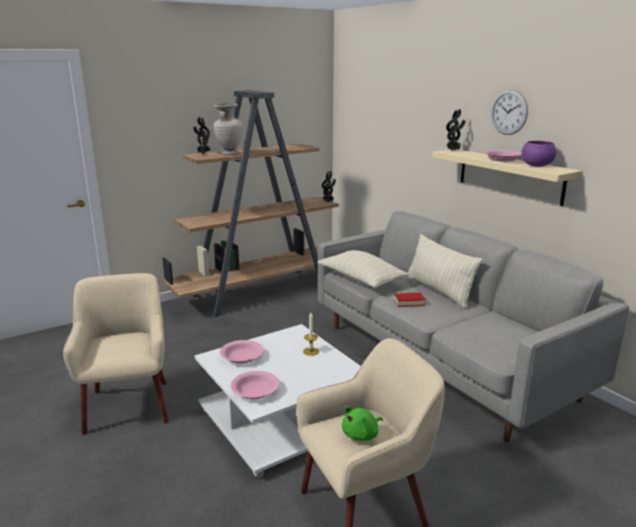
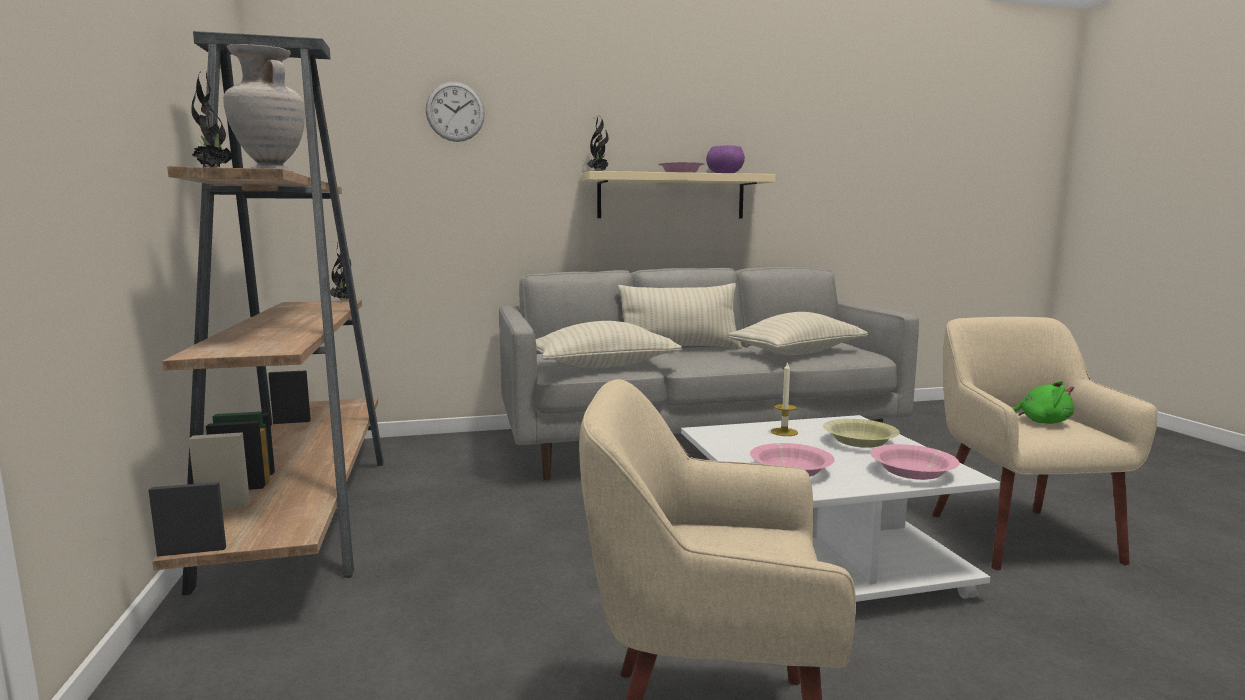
camera: 70 degrees left, 10 degrees down
(305, 375) = (859, 442): none -> yellow bowl
(361, 435) = (1040, 422): green plush toy -> green plush toy turned 45 degrees counterclockwise
(409, 302) = (705, 360): book -> none
(475, 329) = (797, 353): none -> beige pillow
(509, 112) = (660, 119): wall clock -> wall clock (455, 111)

